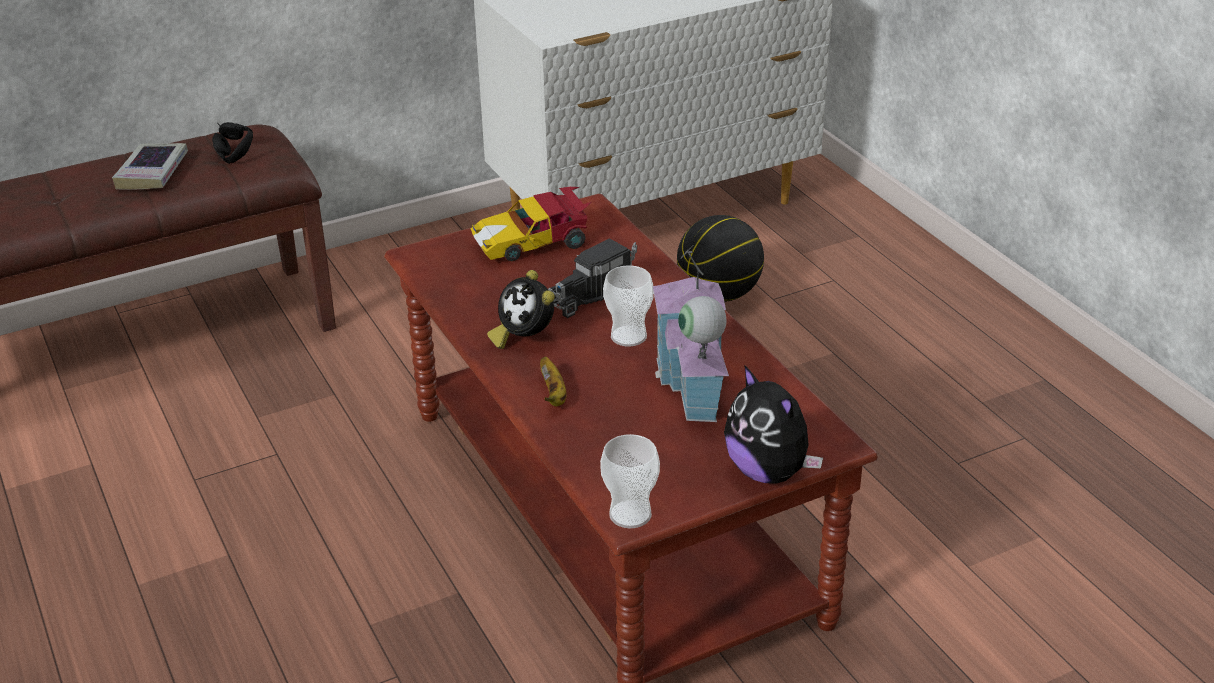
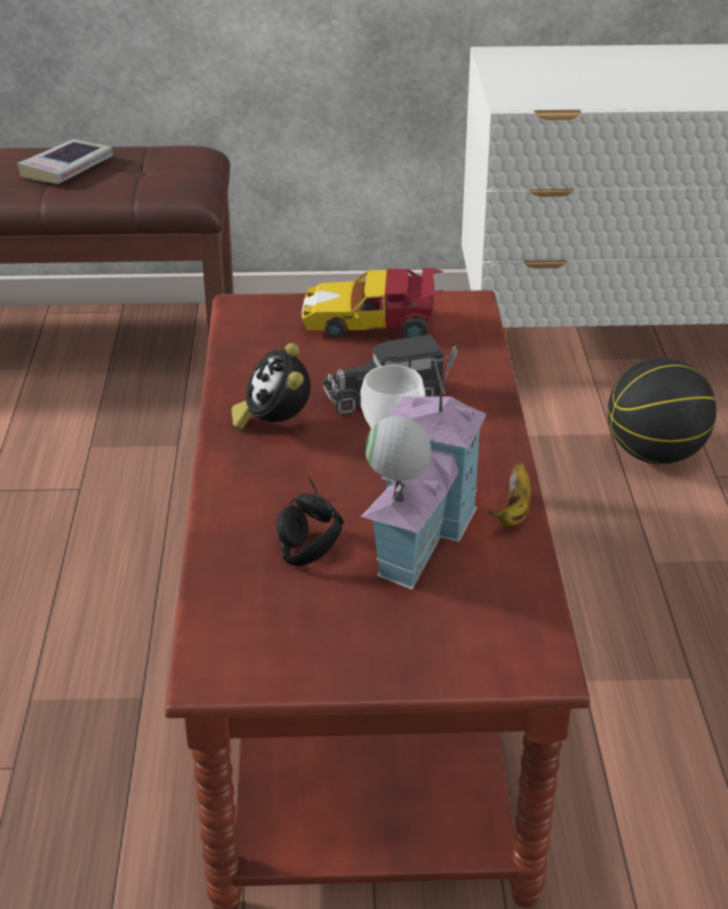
camera: 25 degrees right, 0 degrees up
(225, 150) = (151, 163): black headphones -> black headphones (301, 532)
(554, 394) = (252, 497): banana -> banana (514, 511)
(630, 514) = (215, 670): cup -> none
(769, 471) = (426, 675): plush toy -> none

